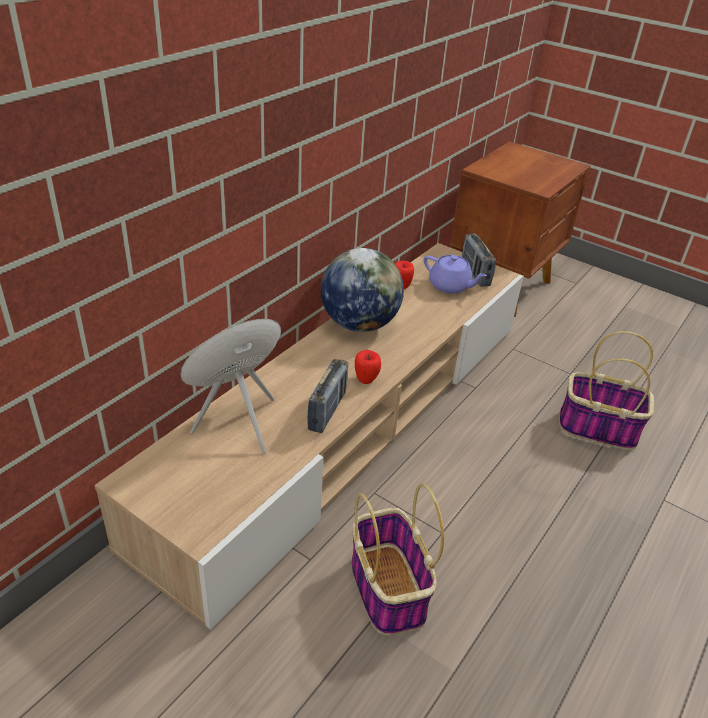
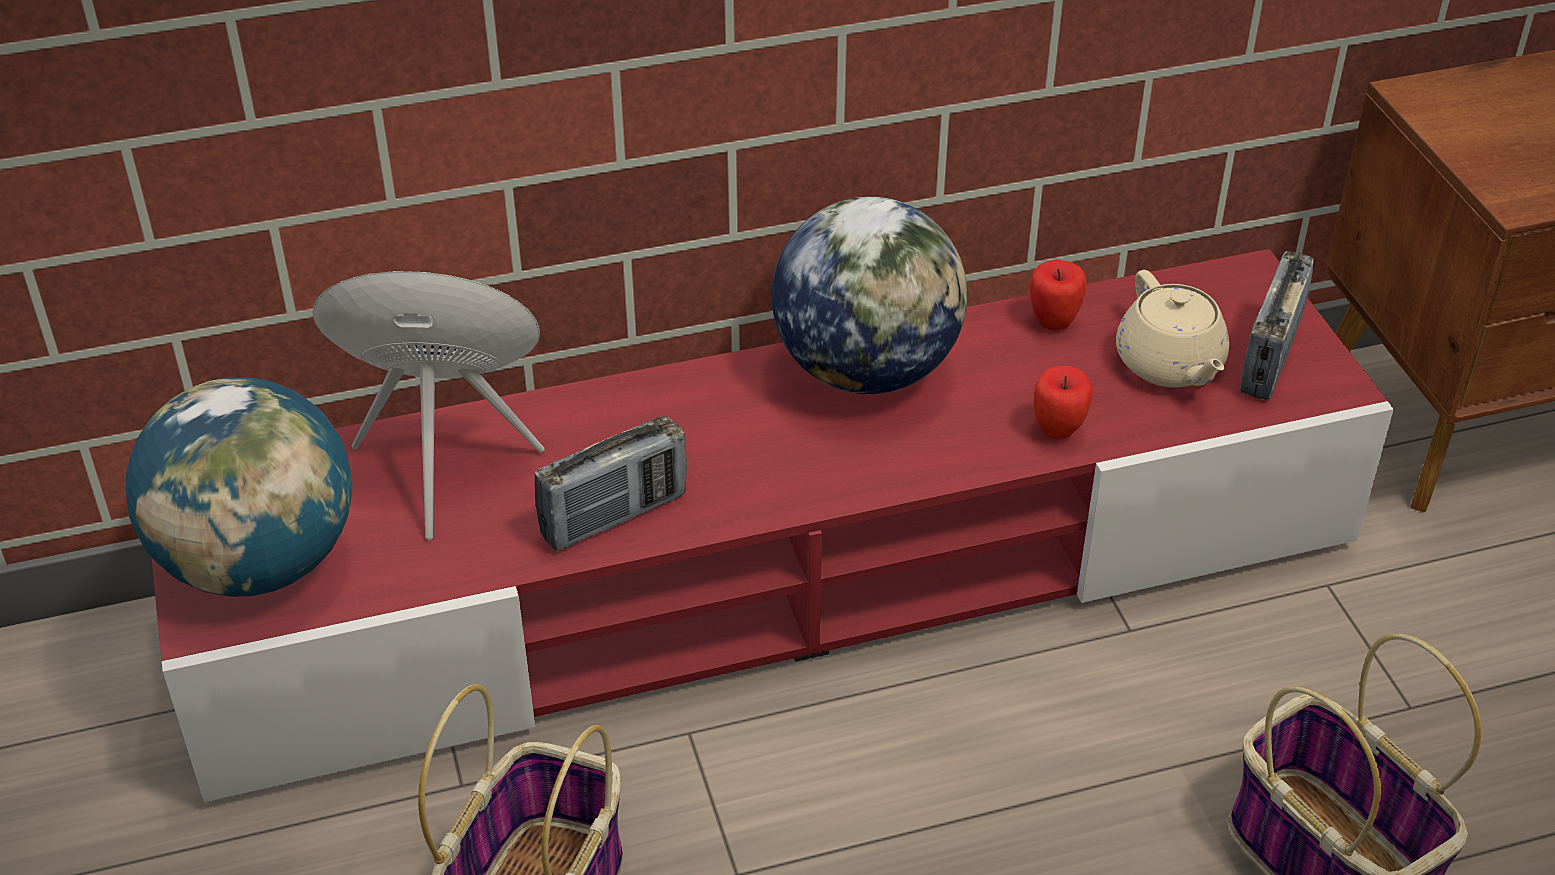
camera: 40 degrees right, 5 degrees up
(199, 498) = (259, 562): none -> globe
(349, 423) = (780, 576): beige tv stand -> red tv stand
(366, 380) = (751, 490): apple -> apple (1058, 431)
(450, 286) = (1170, 365): purple teapot -> beige teapot

